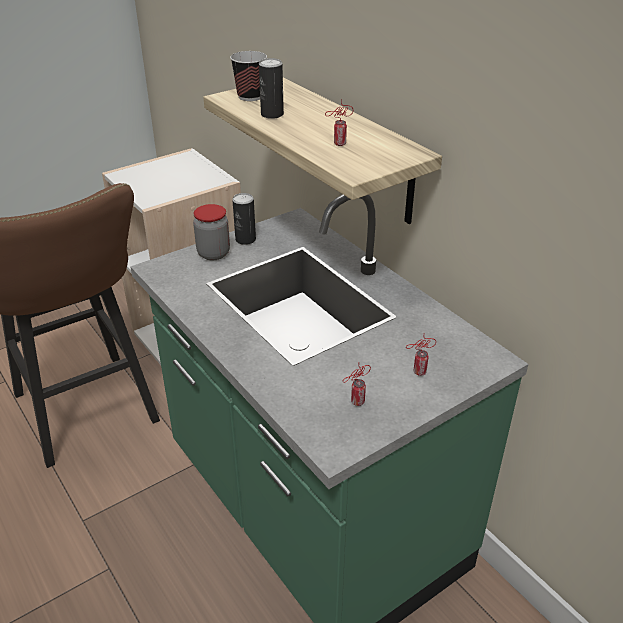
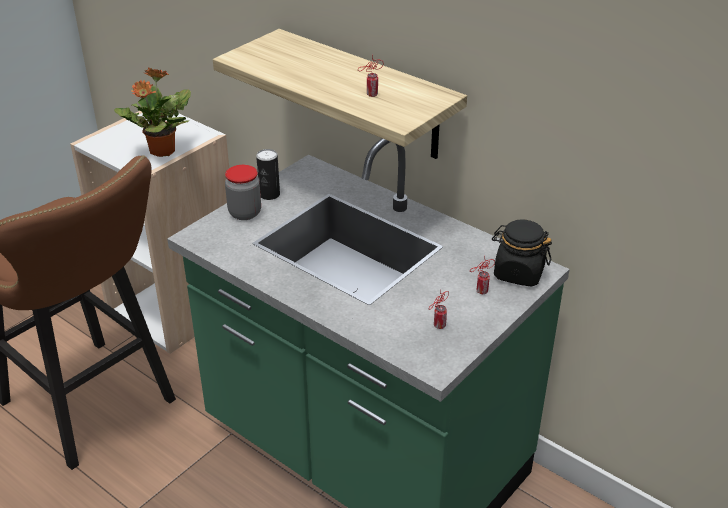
camera: 15 degrees left, 0 degrees up
(175, 189) = (161, 151): none -> potted plant
(250, 96) = (260, 54): cup -> none
(272, 114) = (292, 71): can -> none
(468, 358) = (518, 273): none -> black jar

